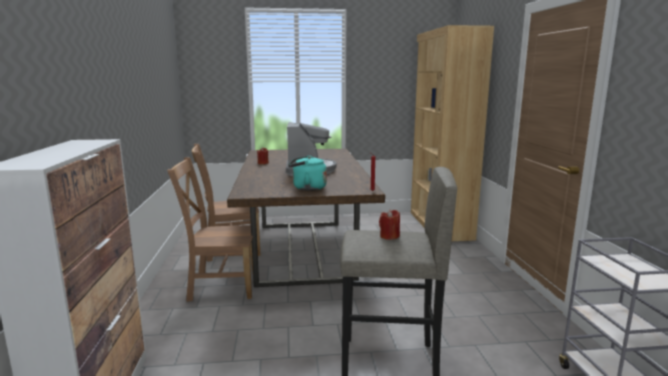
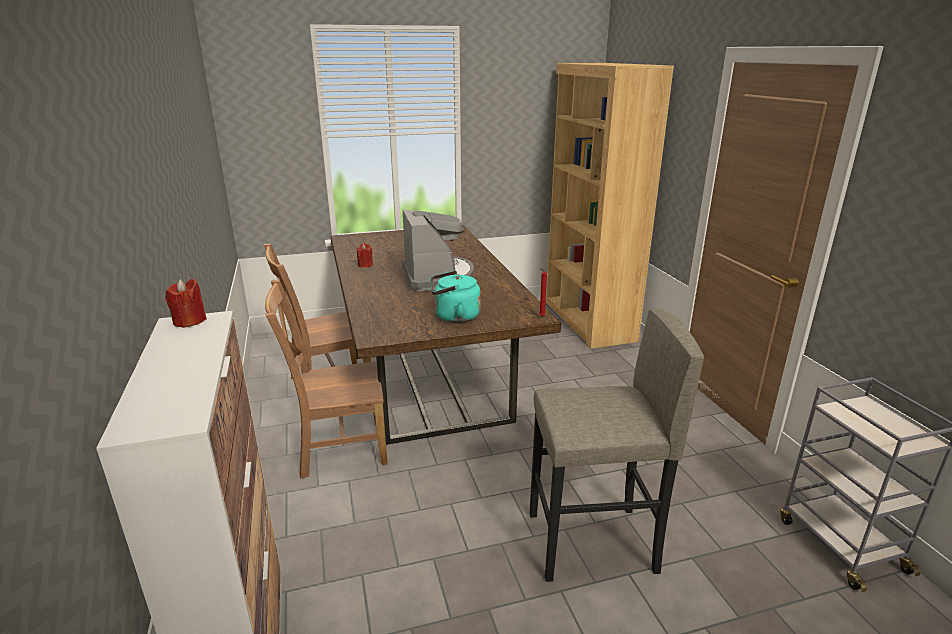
camera: 10 degrees left, 10 degrees up
(389, 236) = (601, 404): red candle -> red candle (189, 321)

